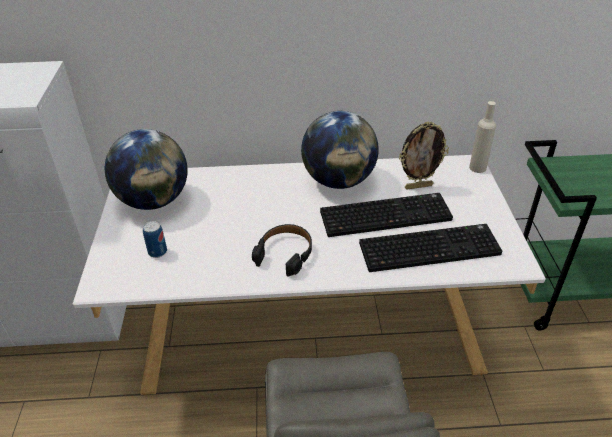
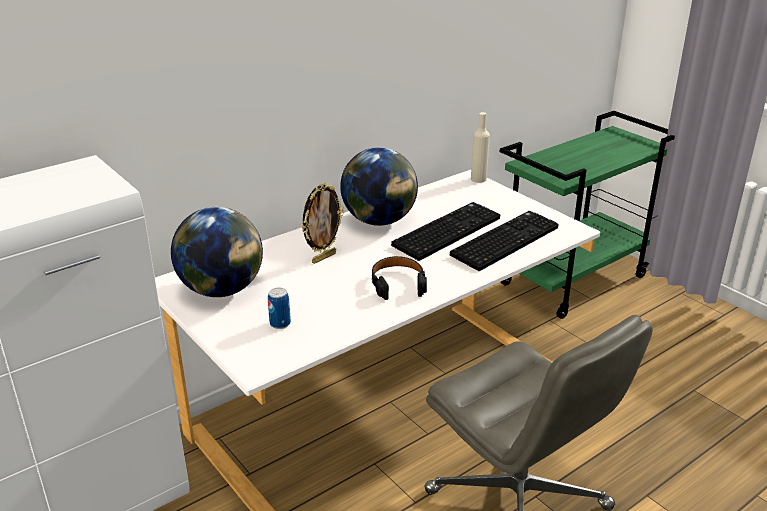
camera: 35 degrees left, 10 degrees down
(418, 186) = (448, 204): picture frame -> picture frame (323, 257)

